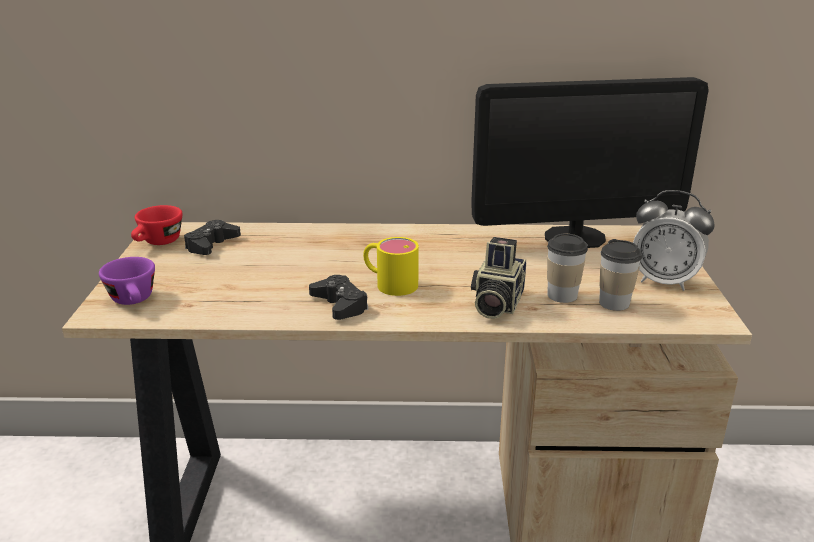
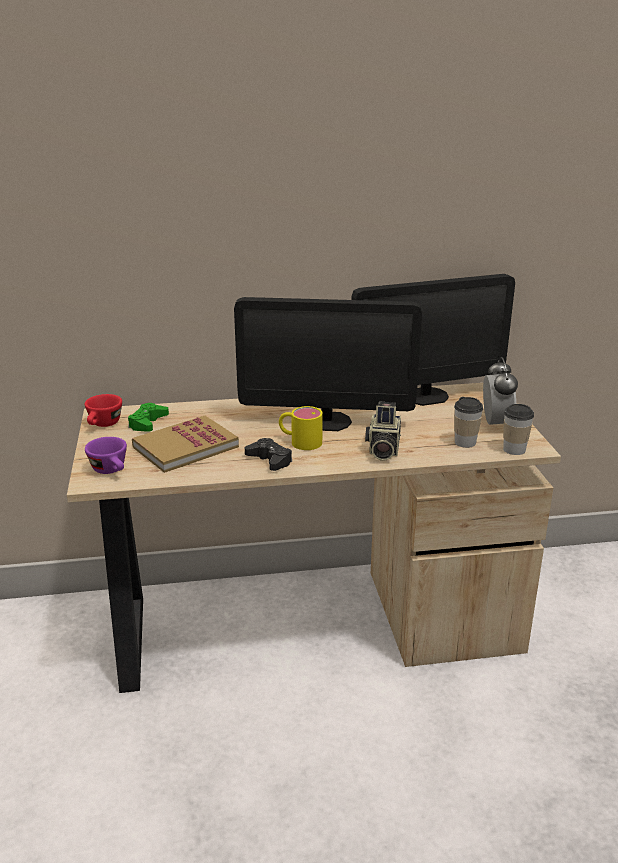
camera: 10 degrees left, 0 degrees up
(211, 244) = (148, 423): black game controller -> green game controller
(241, 278) = (185, 447): none -> book
(434, 260) = (326, 421): none -> monitor
(562, 295) = (427, 440): cup -> cup (514, 449)
(664, 281) = (496, 424): alarm clock -> alarm clock turned 105 degrees counterclockwise

